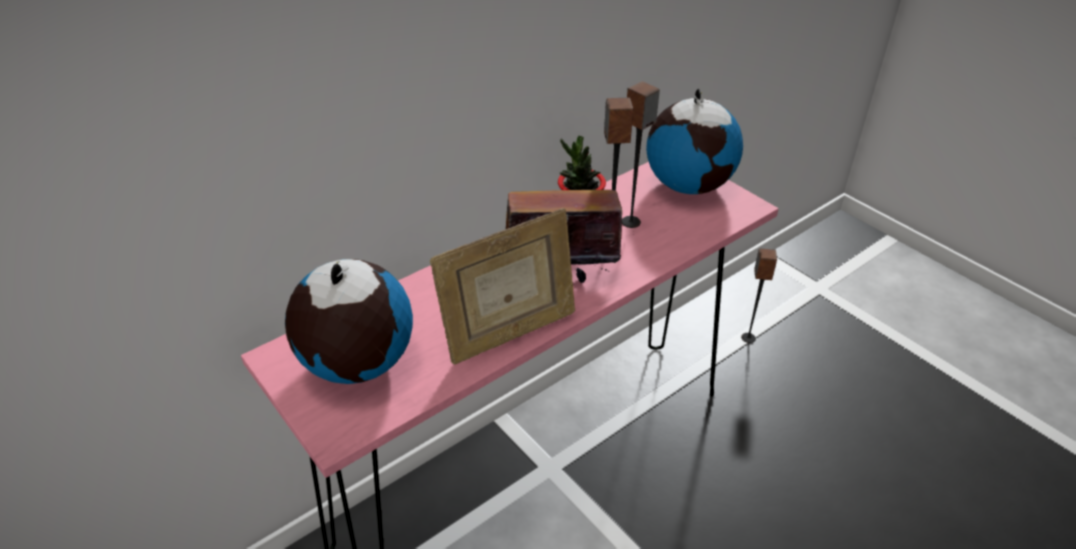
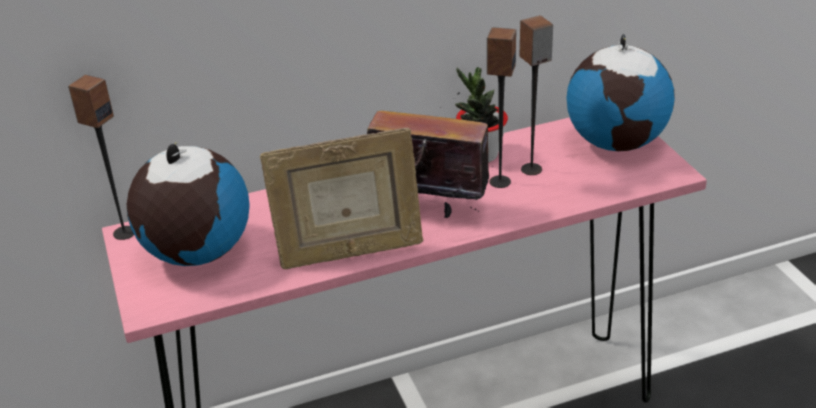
camera: 20 degrees right, 5 degrees down
(748, 338) = (718, 349): speaker -> speaker (124, 233)

